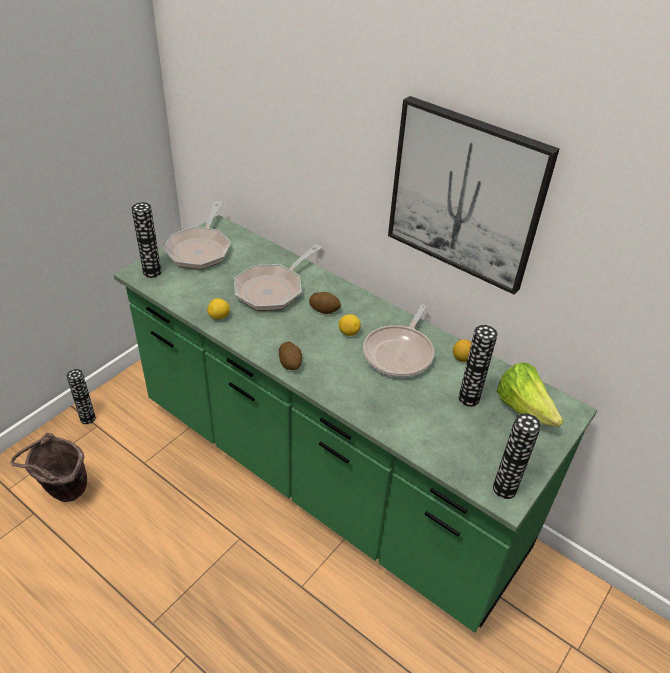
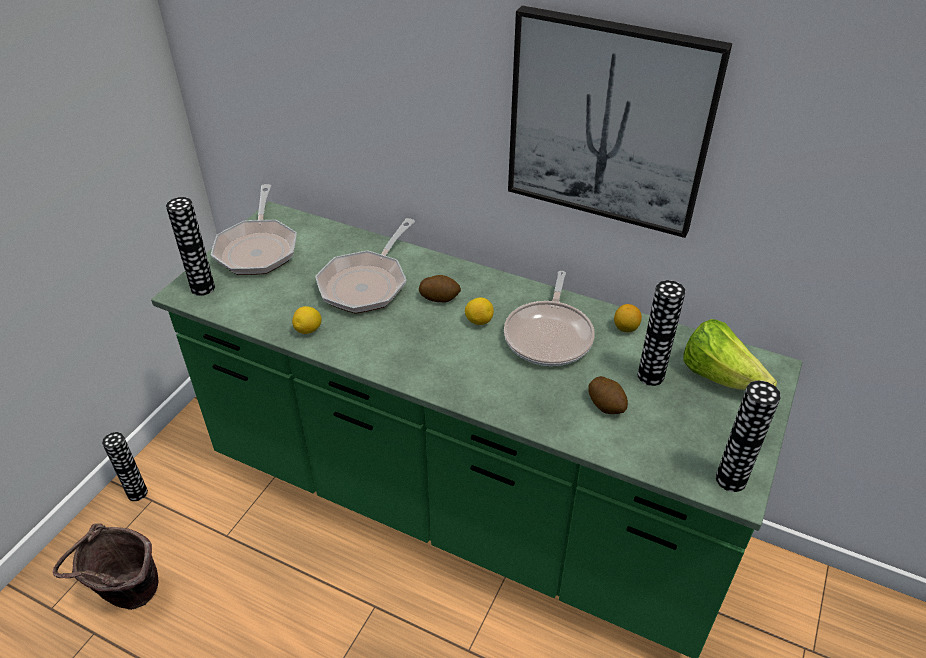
camera: 10 degrees left, 0 degrees up
(290, 363) = (418, 373): potato -> potato (606, 405)

